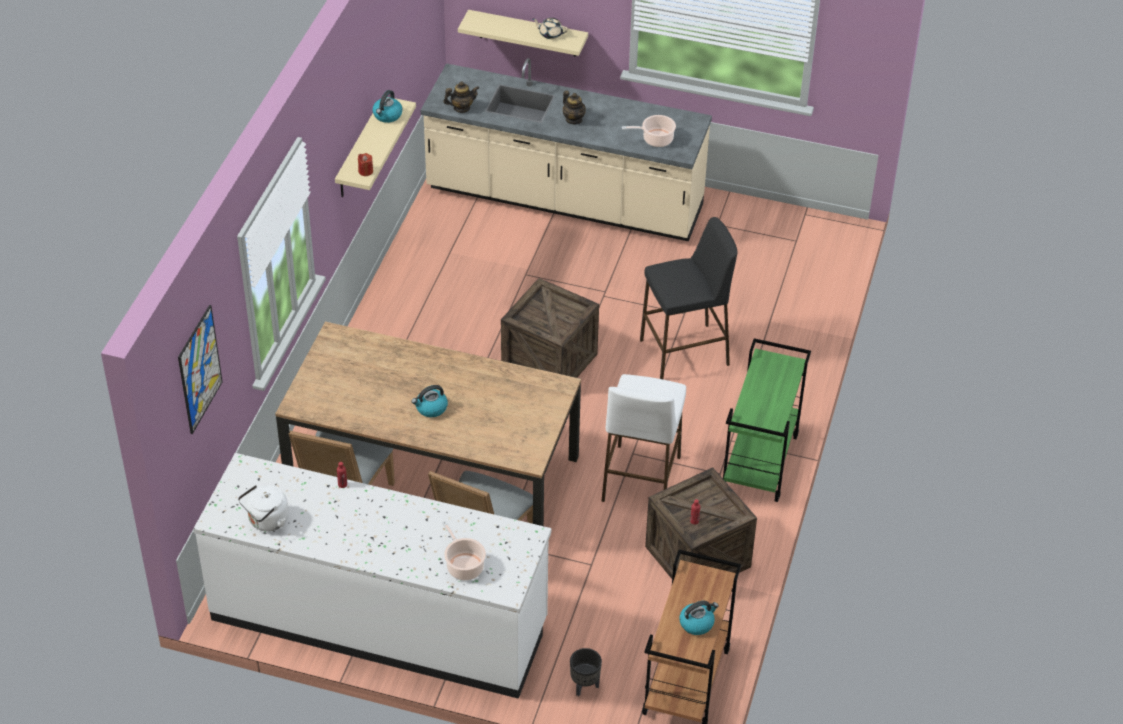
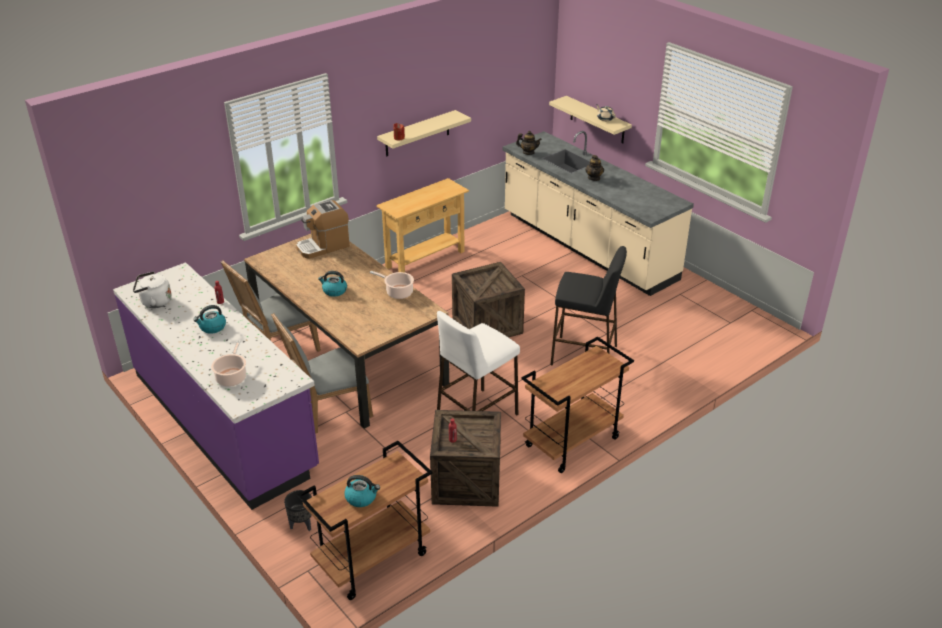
camera: 35 degrees right, 10 degrees down
(199, 369) = (152, 177): picture -> none
(351, 353) = (323, 246): none -> coffee machine
(379, 620) = (224, 420): white counter -> purple counter
(387, 115) = (446, 118): kettle -> kettle (212, 327)
(391, 301) = (425, 259): none -> beige console table
(655, 139) = (639, 203): cooking pot -> cooking pot (397, 292)
(760, 463) = (572, 443): green cart -> brown cart

